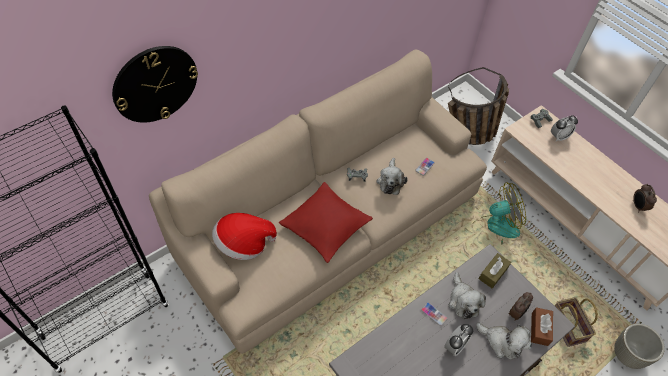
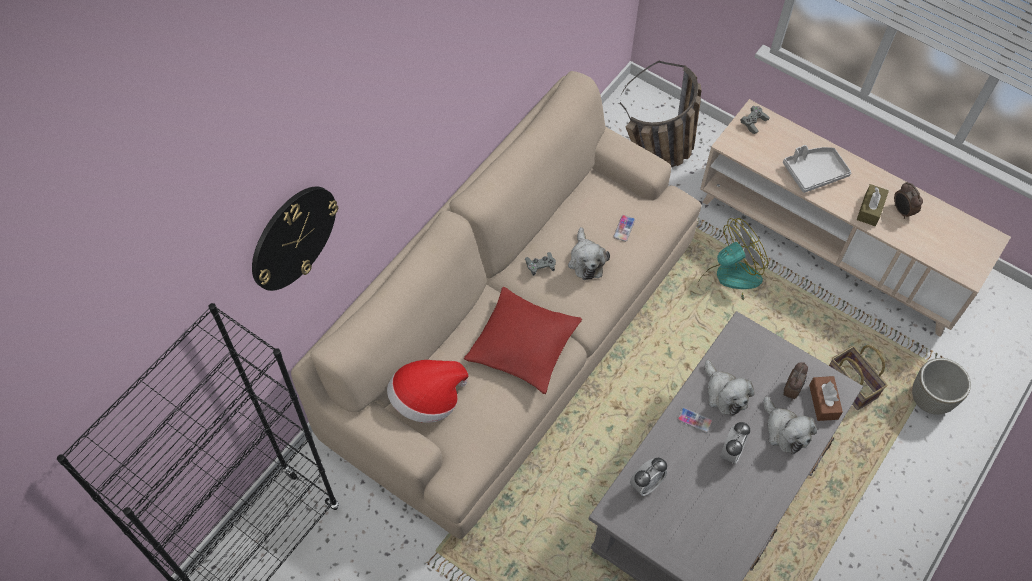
camera: 15 degrees left, 5 degrees up
(493, 273) = (750, 348): brown tissue box -> brown tissue box (870, 209)
(502, 342) = (784, 431): plush toy -> plush toy turned 45 degrees clockwise
(559, 137) = (783, 140): alarm clock -> alarm clock (646, 484)
(576, 163) = (814, 172): none -> grey tray

